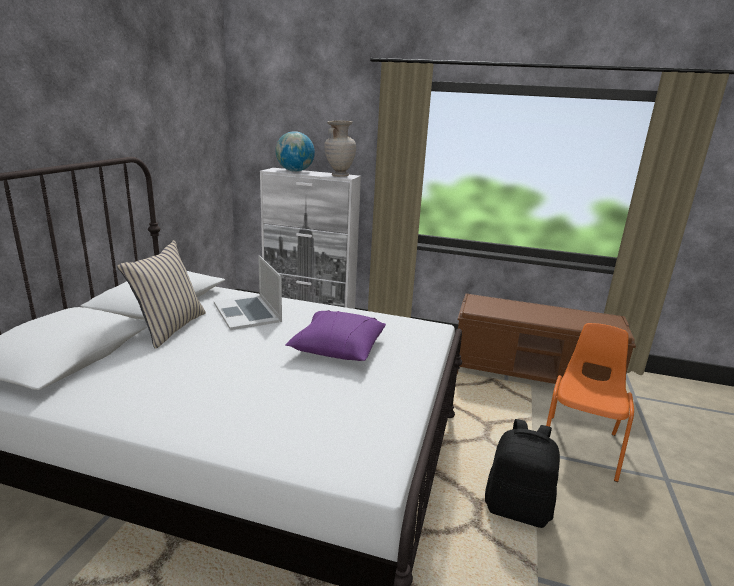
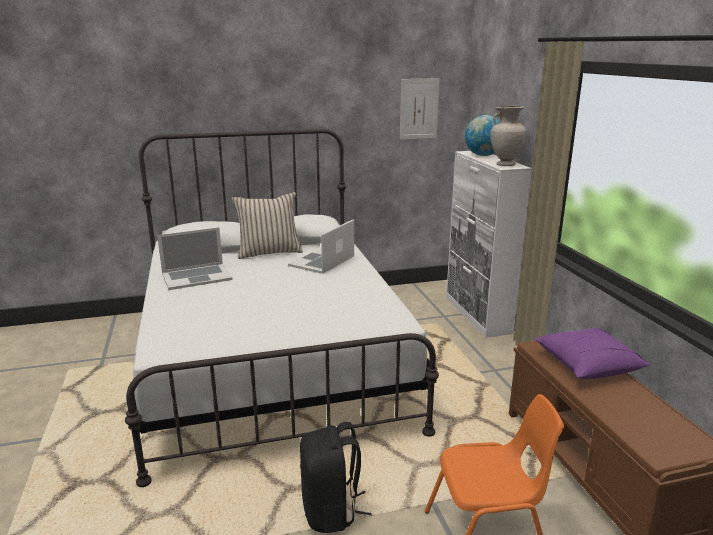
camera: 60 degrees right, 0 degrees up
(163, 390) = (196, 276): none -> laptop
(199, 128) = (419, 109): none -> picture
(337, 348) = (306, 301): purple pillow -> purple pillow (587, 365)

